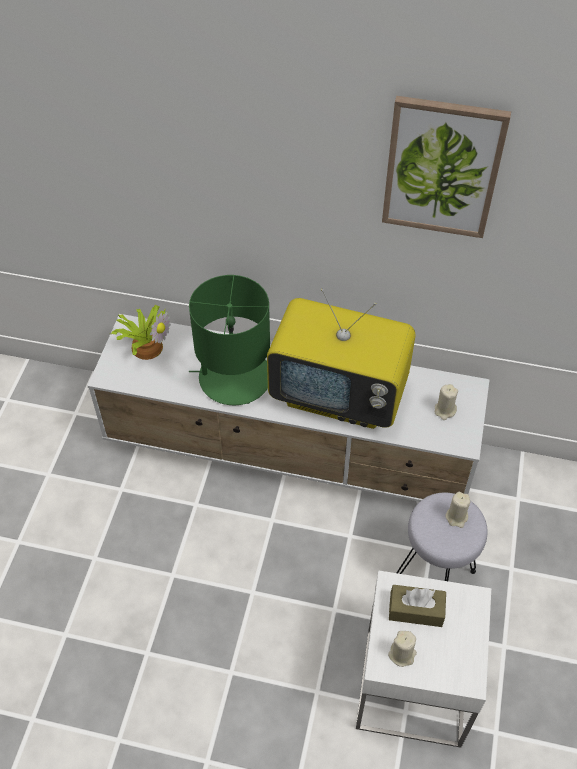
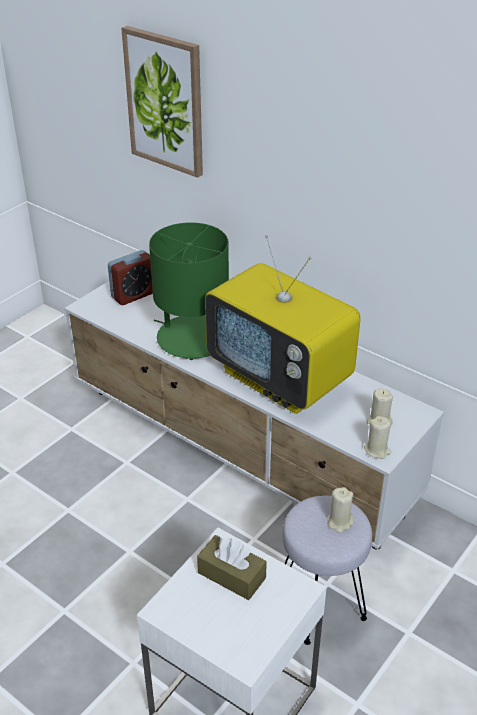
camera: 25 degrees right, 15 degrees down
(146, 345) = (133, 295): potted plant -> alarm clock
(402, 654) = (190, 608): beige candle -> beige candle (377, 450)
(442, 167) = (401, 123): picture -> picture (165, 101)

